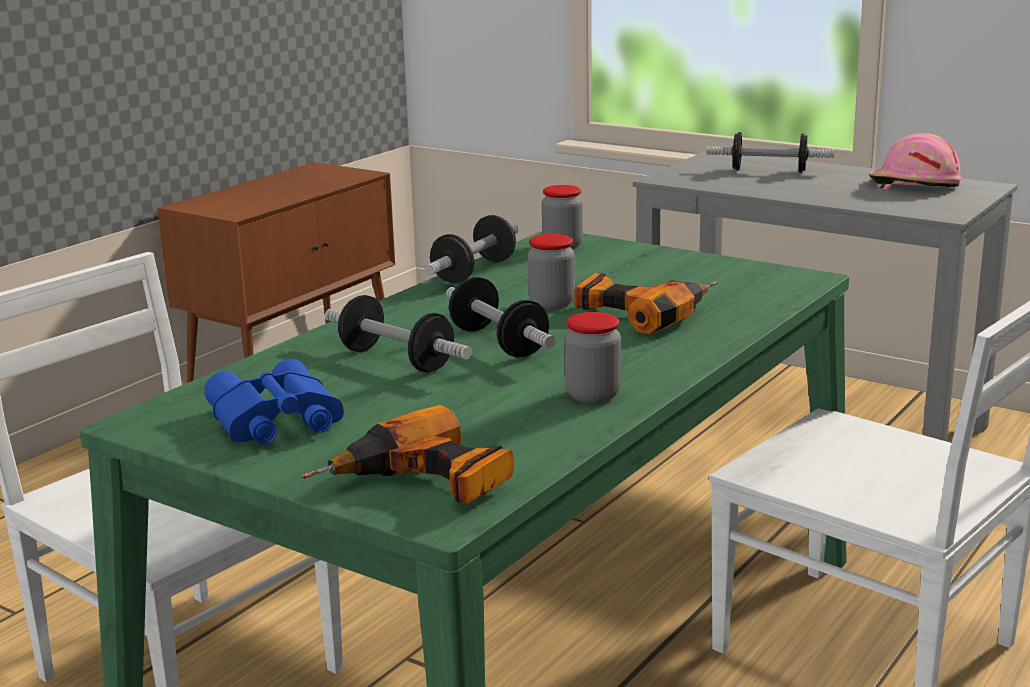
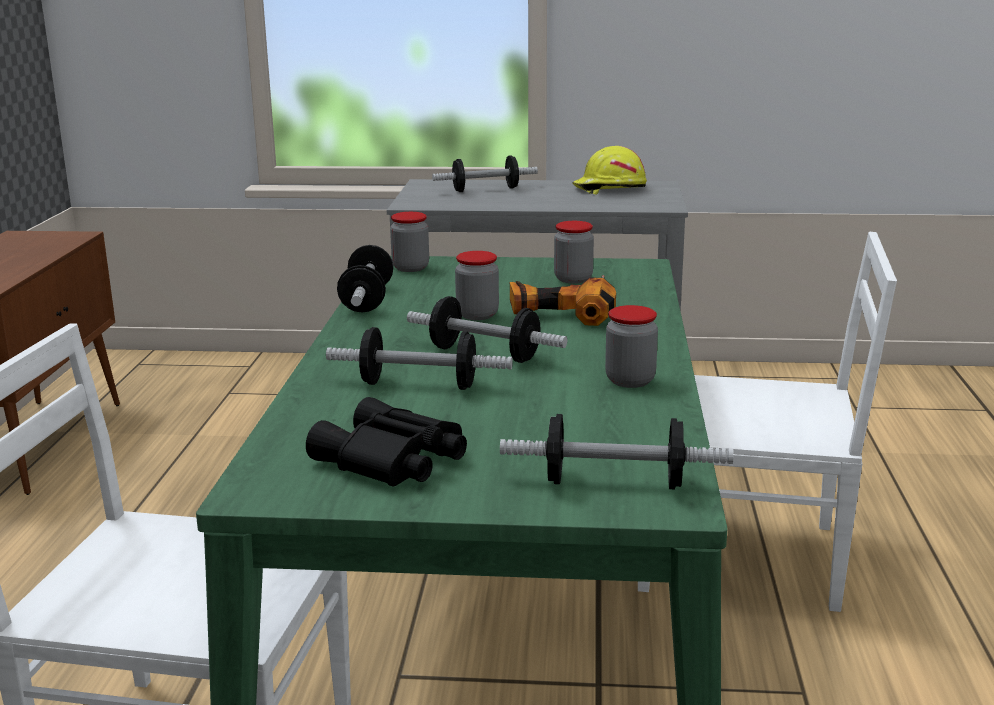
camera: 30 degrees left, 0 degrees up
(273, 422) = (391, 461): blue binoculars -> black binoculars
(422, 485) = (614, 483): power drill -> dumbbell
(706, 282) = (573, 279): none -> jar
(913, 185) = (609, 189): pink hard hat -> yellow hard hat

